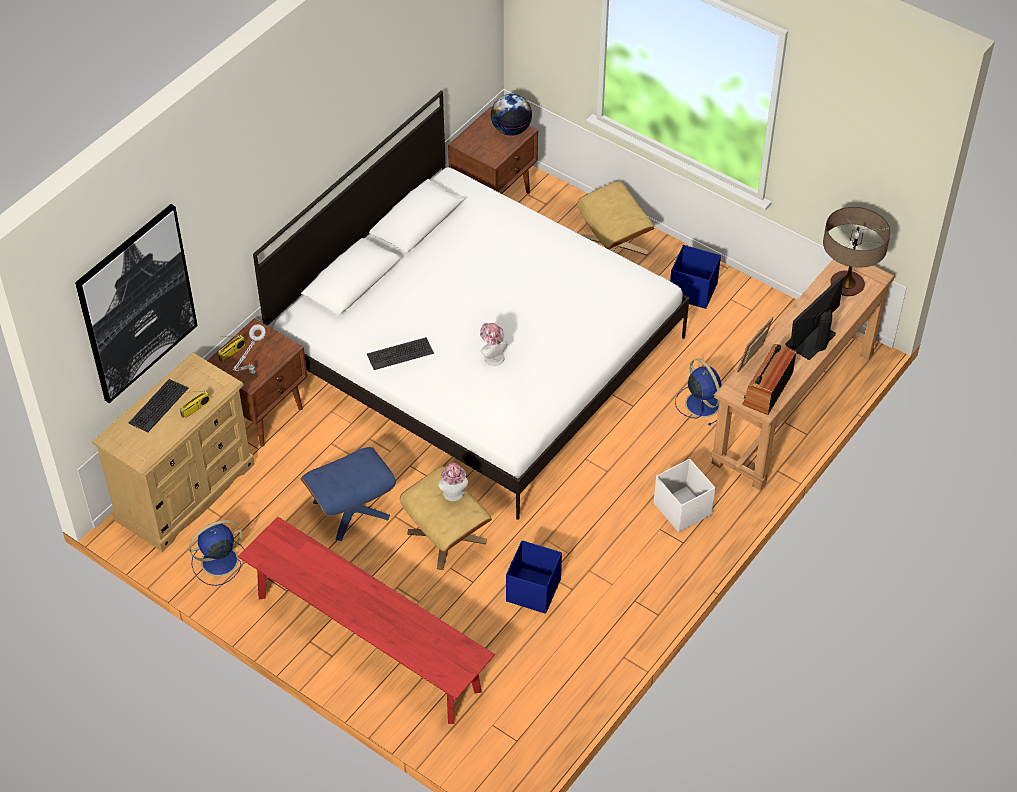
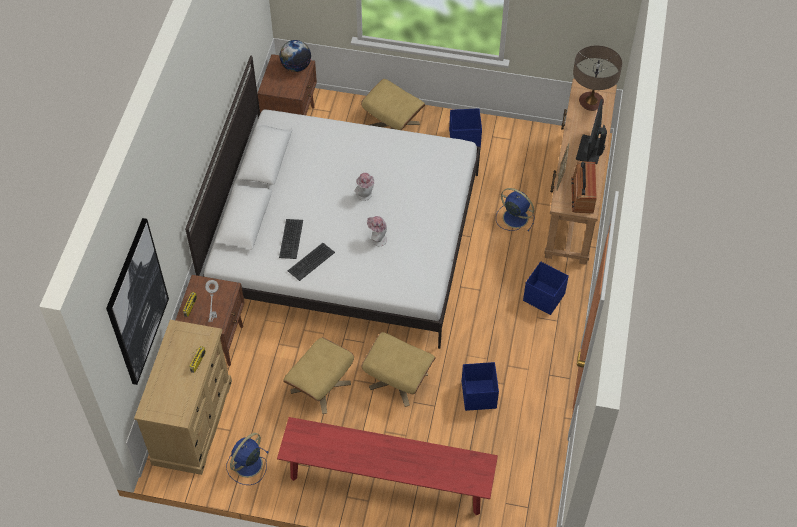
camera: 25 degrees left, 5 degrees up
(158, 405) = (168, 370): keyboard -> keyboard (290, 239)
(351, 509) = (321, 387): blue ottoman -> beige ottoman
(454, 495) = (402, 350): hat -> hat (365, 196)
(682, 508) = (543, 297): white storage box -> blue storage box

